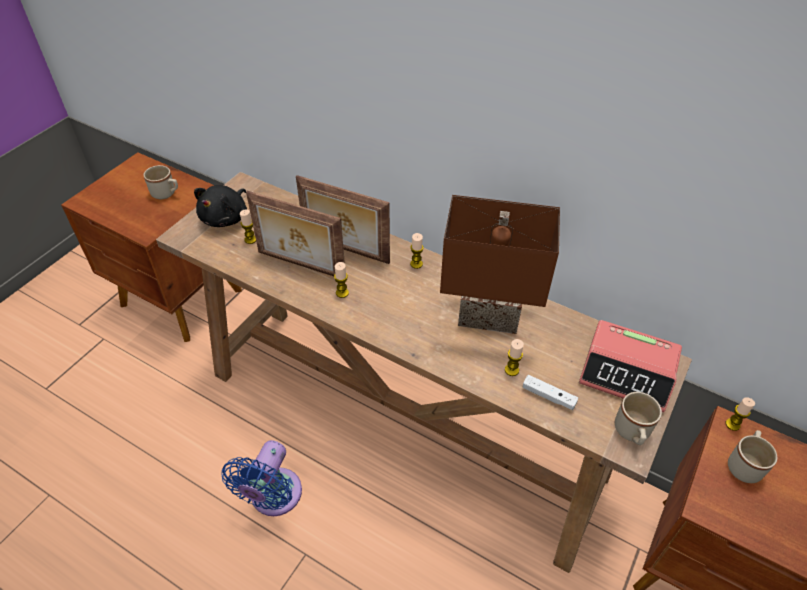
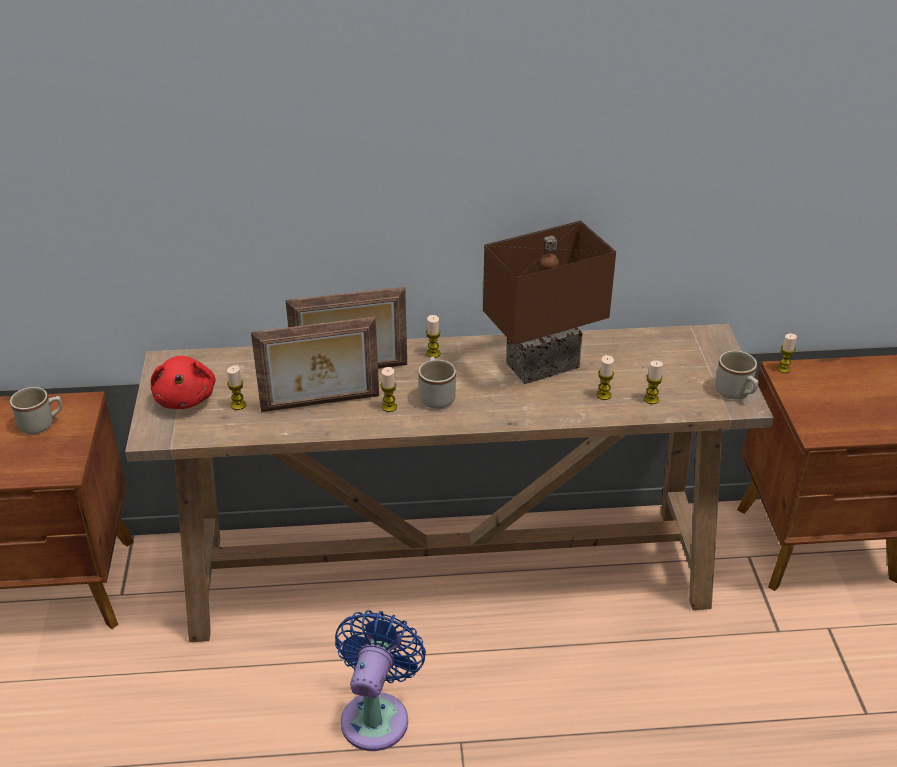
camera: 35 degrees left, 10 degrees down
(226, 218) = (186, 398): black plush toy -> red plush toy
(273, 497) = (377, 715): blue fan -> blue fan turned 150 degrees counterclockwise
(548, 396) = (651, 399): white game controller -> candle
(627, 373) = (692, 355): alarm clock -> none
(744, 464) = (815, 391): beige mug -> beige mug (436, 396)

